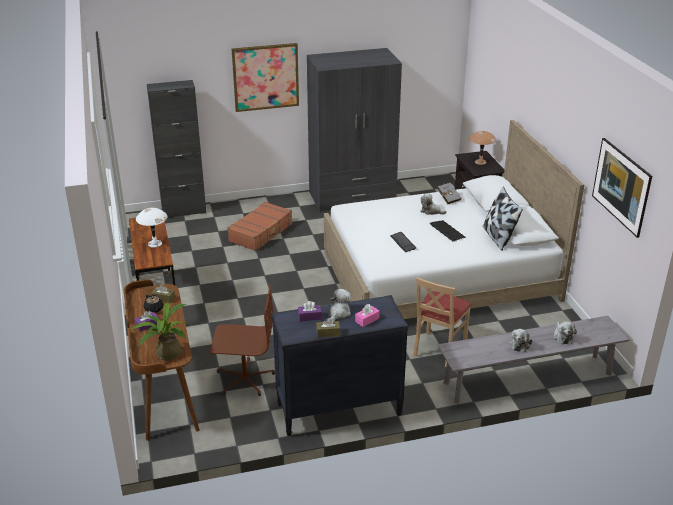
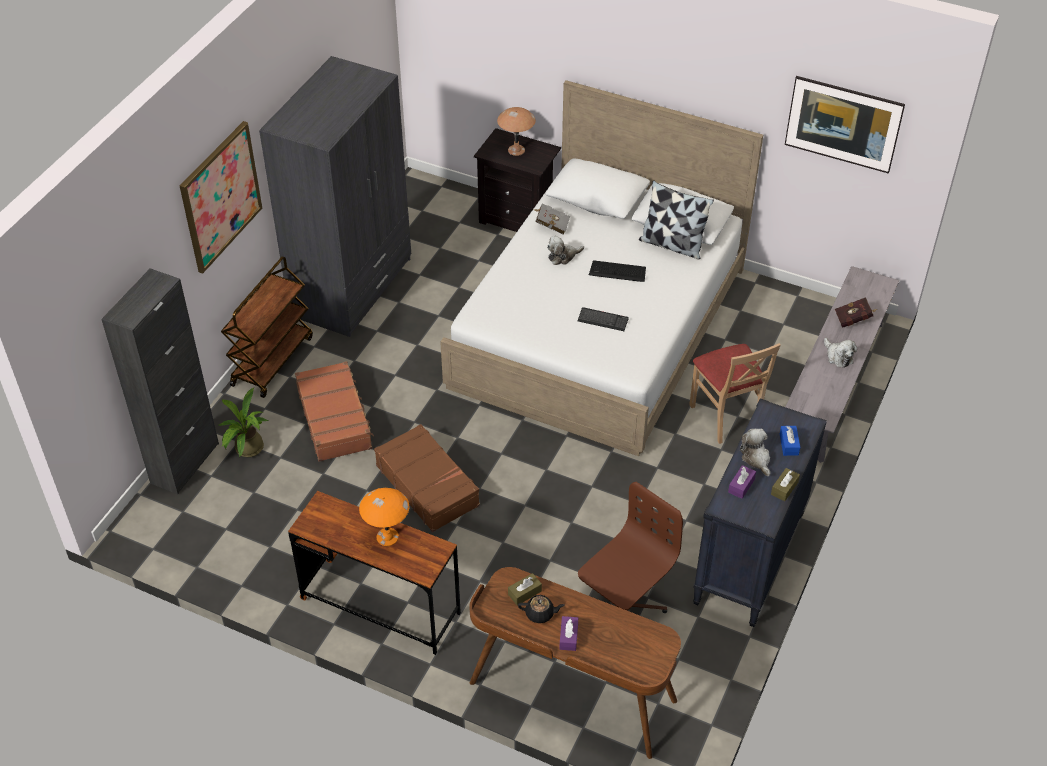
camera: 50 degrees left, 15 degrees up
(154, 243) = (387, 537): white table lamp -> orange table lamp
(165, 353) = (644, 648): potted plant -> potted plant (246, 450)
(253, 277) = (428, 485): none -> brown suitcase
(275, 200) = (272, 360): none -> brown cart
(367, 320) = (789, 444): pink tissue box -> blue tissue box
(562, 336) = (854, 319): plush toy -> red book

